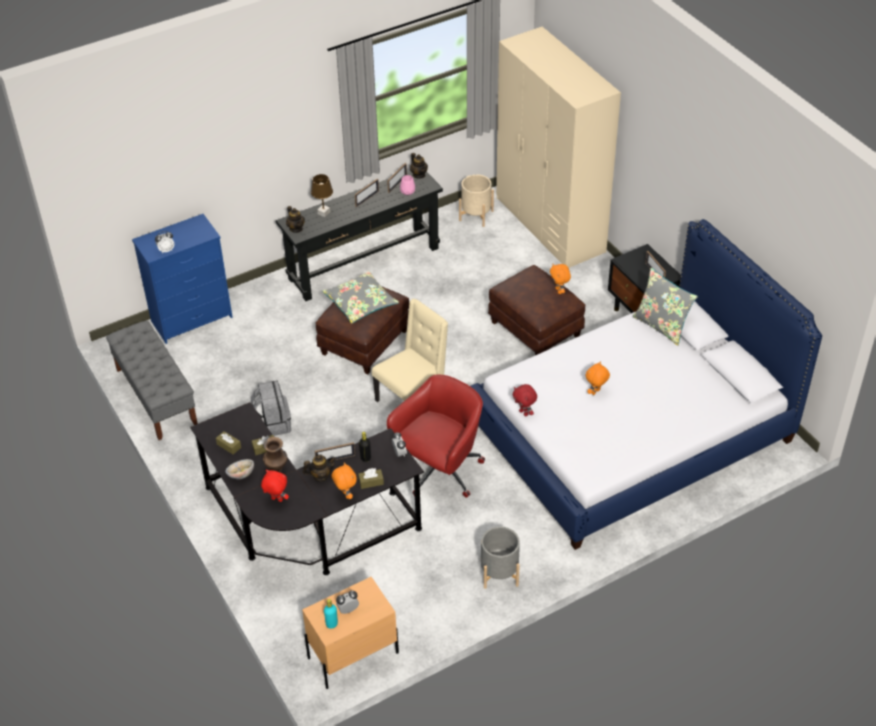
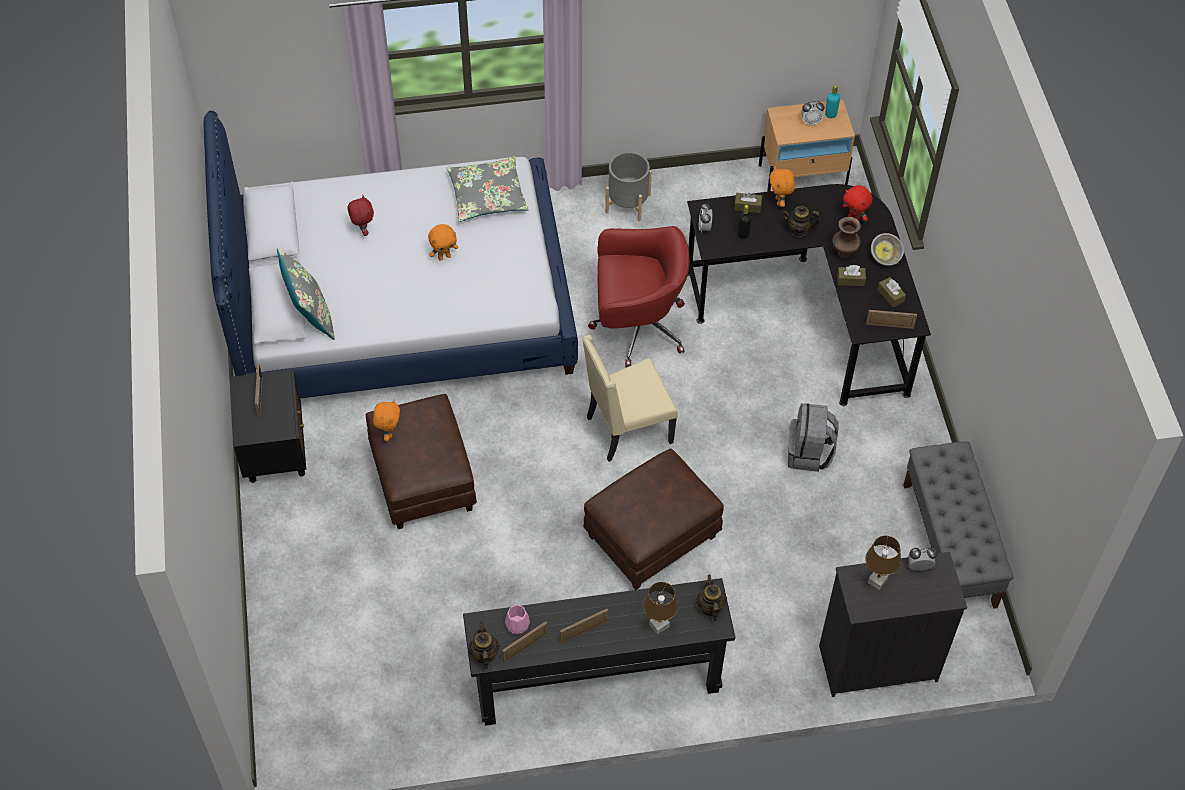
camera: 160 degrees left, 10 degrees up
(191, 236) = (877, 581): none -> brown table lamp
(192, 319) = (876, 663): blue dresser -> black dresser
(335, 459) = (776, 243): picture frame -> picture frame (889, 325)
(361, 303) = (654, 502): grey pillow -> grey pillow (487, 196)
(440, 472) = (637, 327): red office chair -> red office chair turned 150 degrees counterclockwise
(476, 215) = (387, 718): beige planter -> none
(524, 413) = (537, 260): red plush toy -> red plush toy (363, 230)
(550, 225) = (292, 656): beige wardrobe -> none

